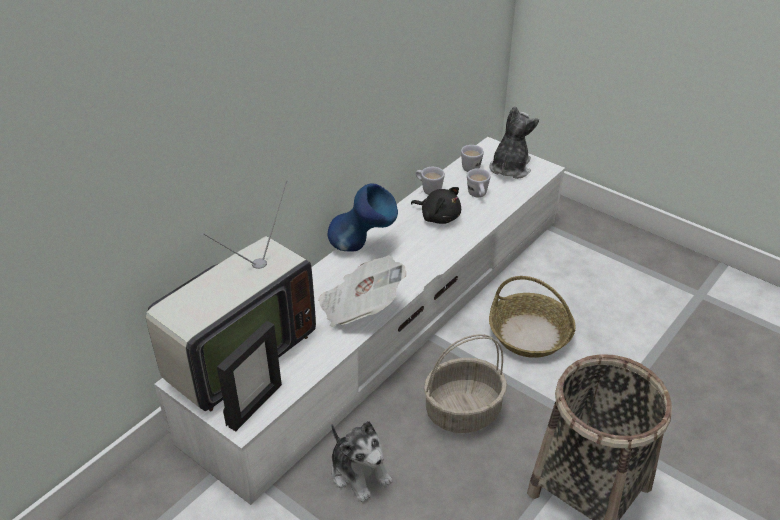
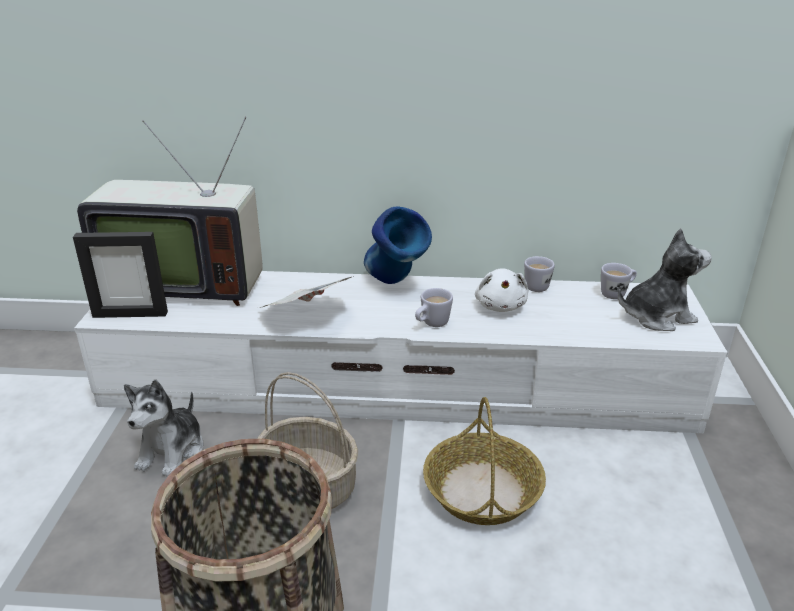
camera: 55 degrees right, 10 degrees down
(438, 217) = (500, 306): black plush toy -> white plush toy
(478, 196) = (572, 315): white mug -> white mug (431, 324)

